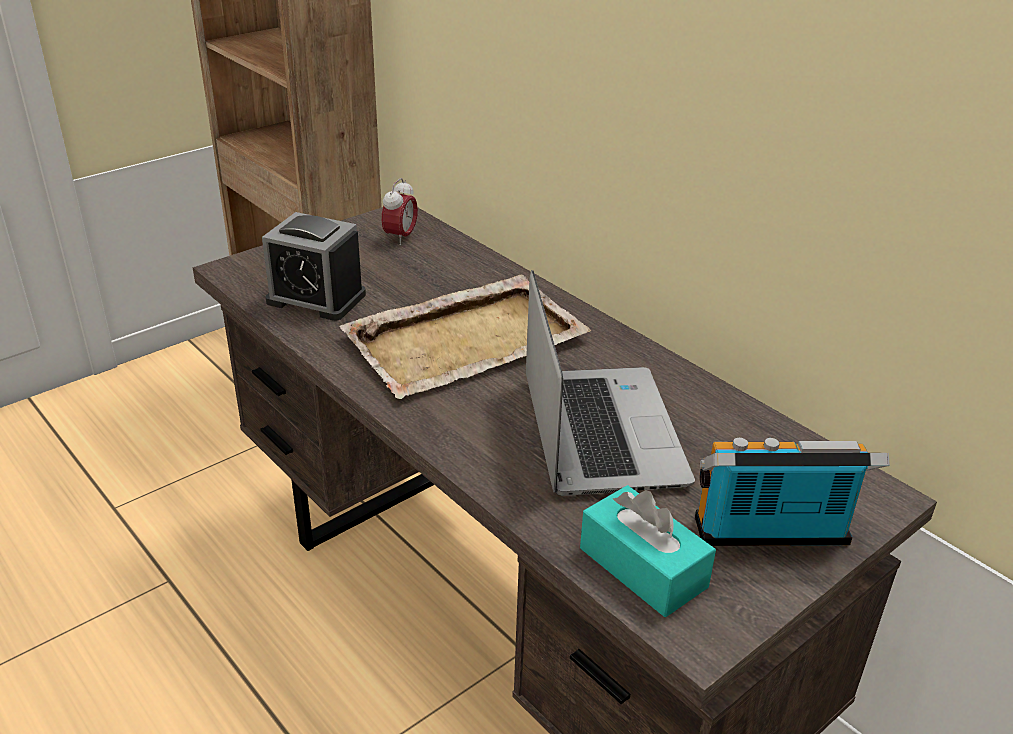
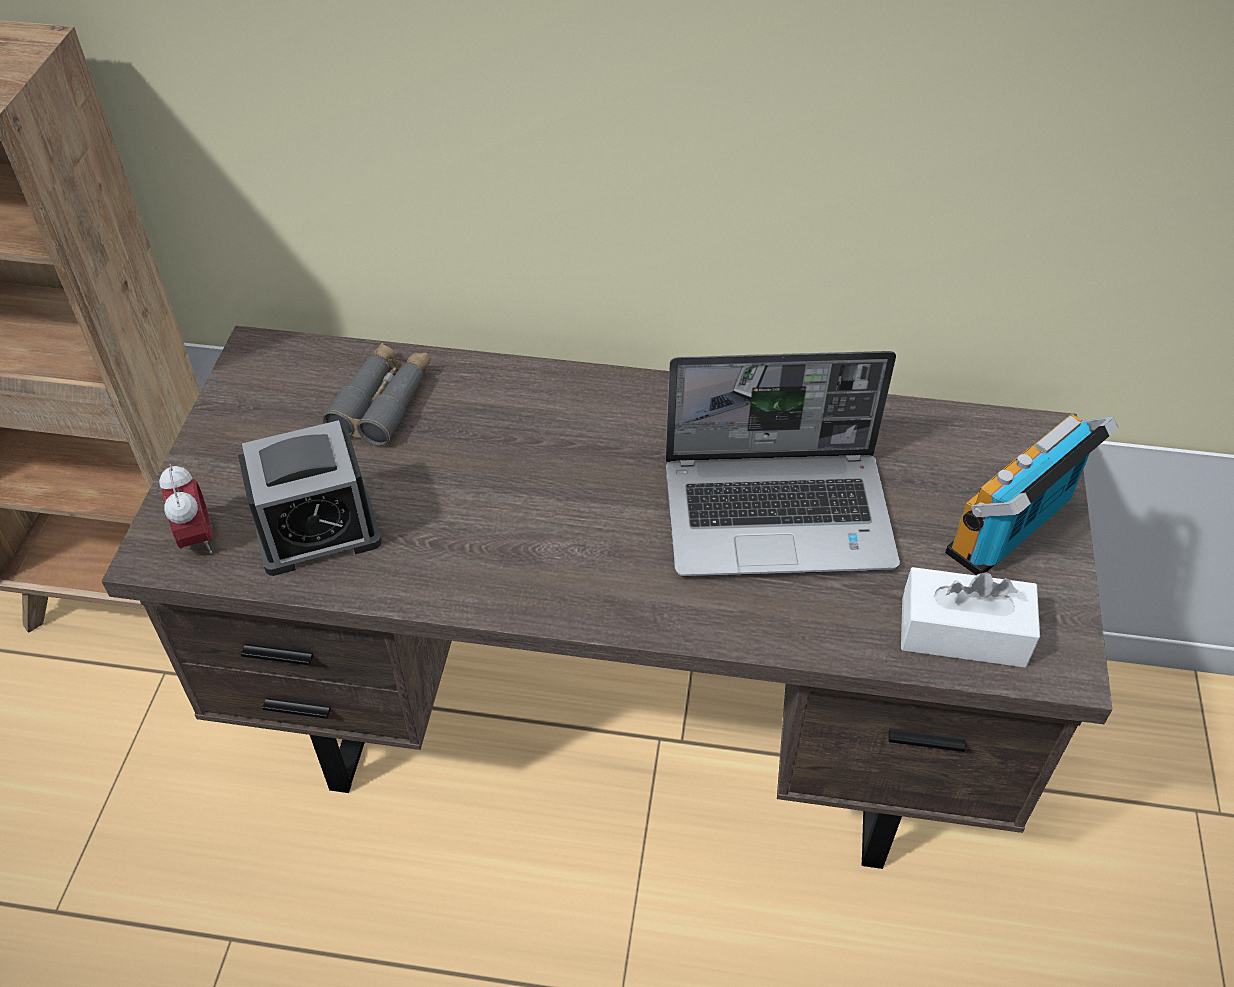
camera: 40 degrees left, 15 degrees up
(400, 237) = (303, 386): alarm clock -> alarm clock (197, 538)
(432, 262) = (383, 402): none -> grey binoculars
(468, 339) = (544, 483): beige tray -> none
(598, 431) = (780, 514): laptop -> laptop turned 135 degrees clockwise
(642, 567) = (963, 632): turquoise tissue box -> white tissue box

